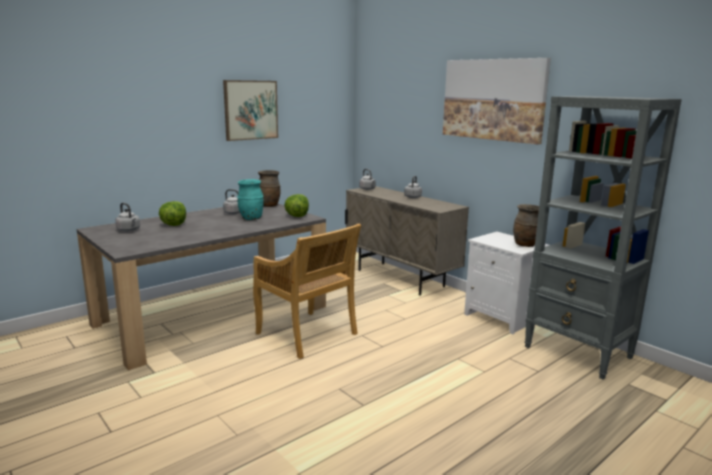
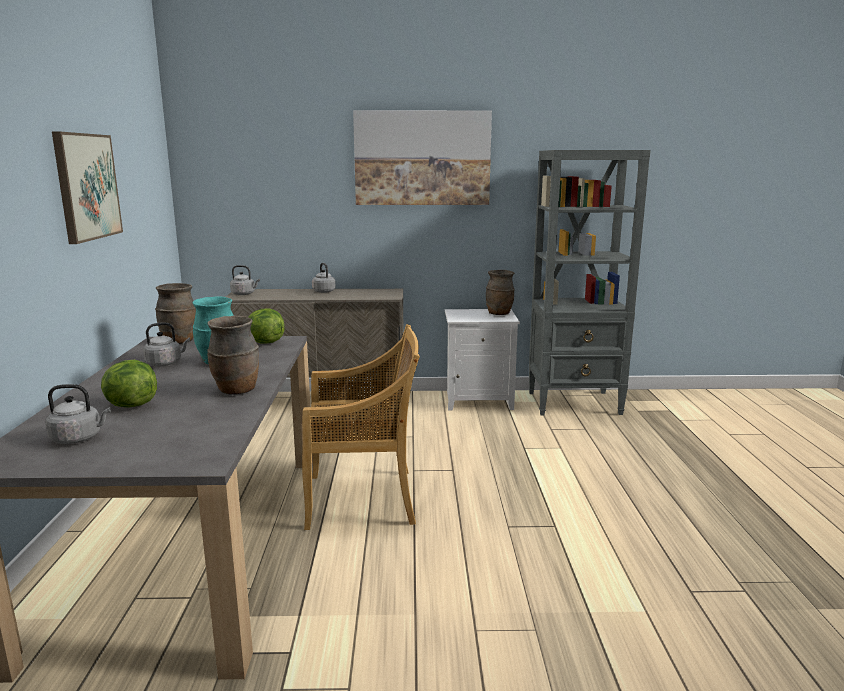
camera: 50 degrees left, 0 degrees up
(216, 232) = (237, 390): none -> brown vase

